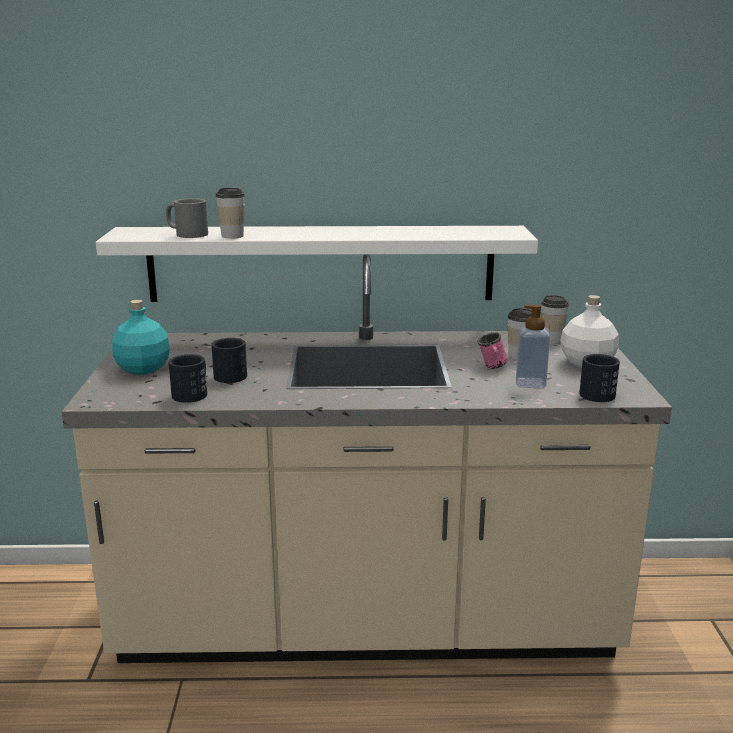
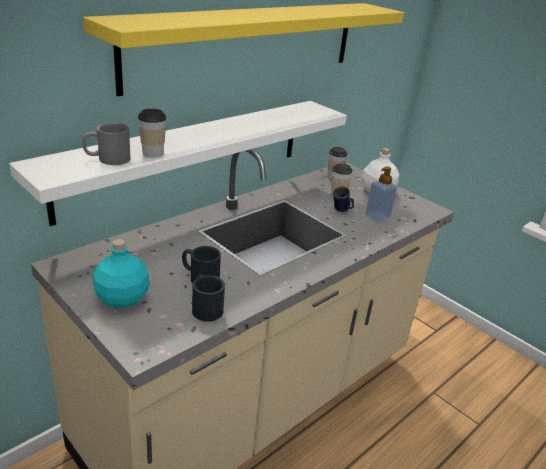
camera: 45 degrees left, 10 degrees up
(406, 137) = (249, 43): none -> yellow shelf
(493, 368) = (342, 211): pink mug -> blue mug
(601, 393) = (416, 212): black mug -> none

